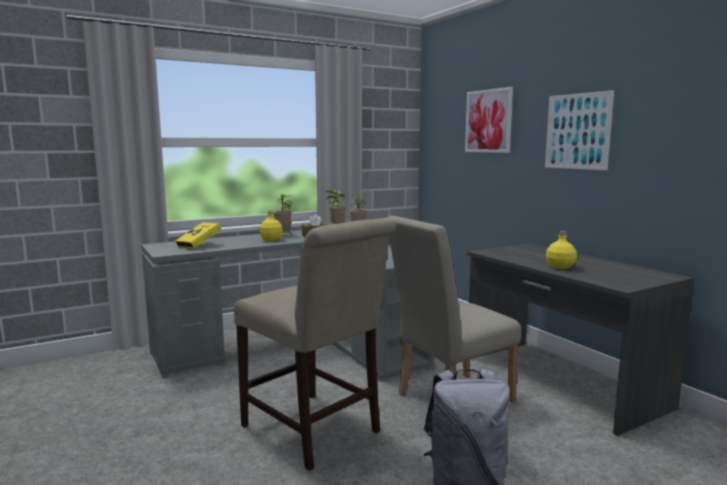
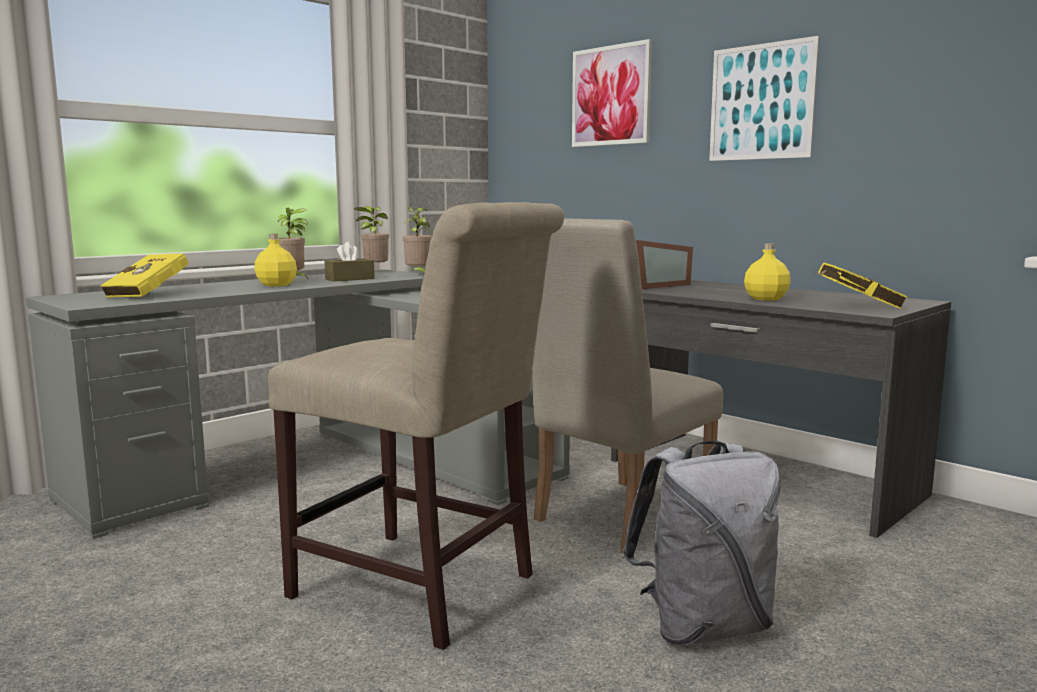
camera: 15 degrees left, 0 degrees up
(500, 249) = (656, 286): none -> picture frame
(615, 278) = (855, 305): none -> yellow book

